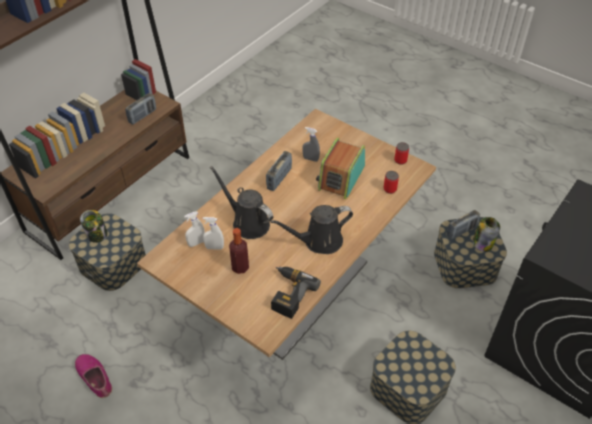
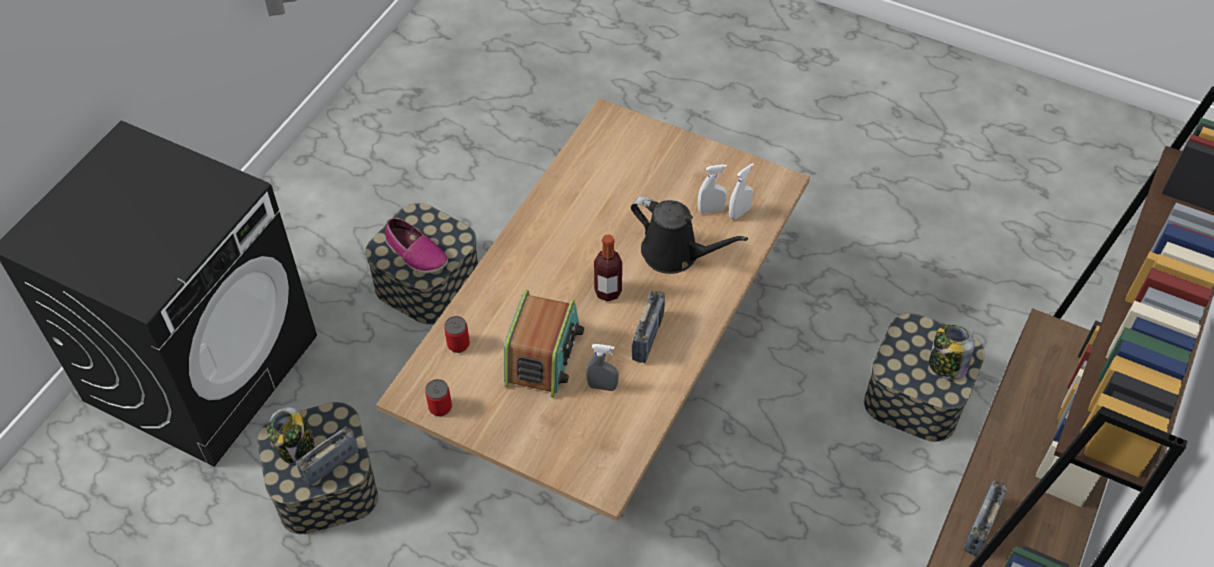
camera: 170 degrees right, 5 degrees up
(95, 377) = (846, 235): shoe -> shoe (416, 253)
(240, 267) = (665, 188): bottle -> bottle (608, 292)
(288, 294) = (591, 164): power drill -> none
(319, 241) = (561, 240): black watering can -> none

